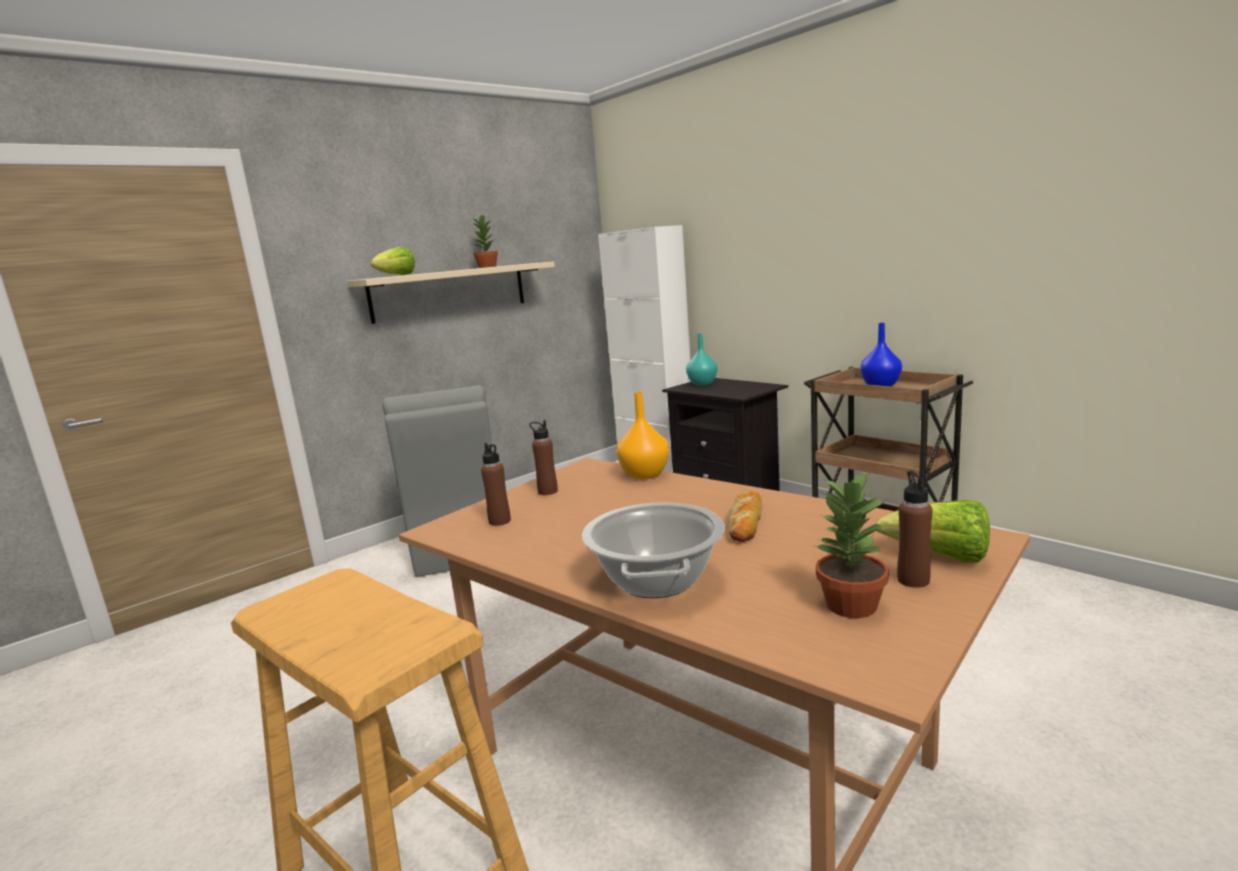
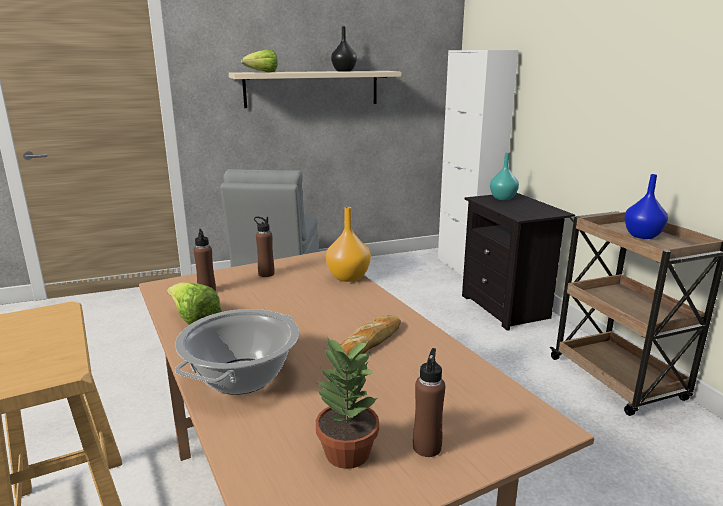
camera: 20 degrees right, 5 degrees up
(487, 267) = (343, 71): potted plant -> black vase
(940, 557) = (478, 432): lettuce -> lettuce (194, 320)

